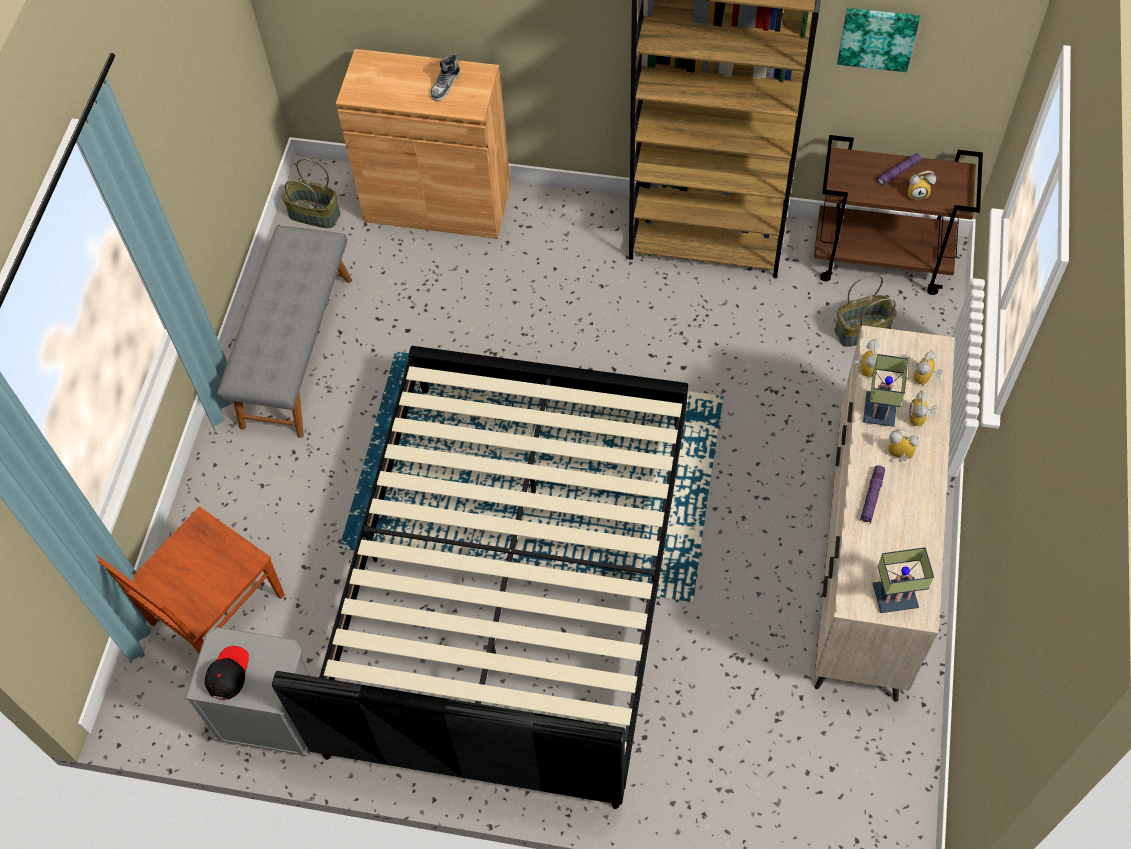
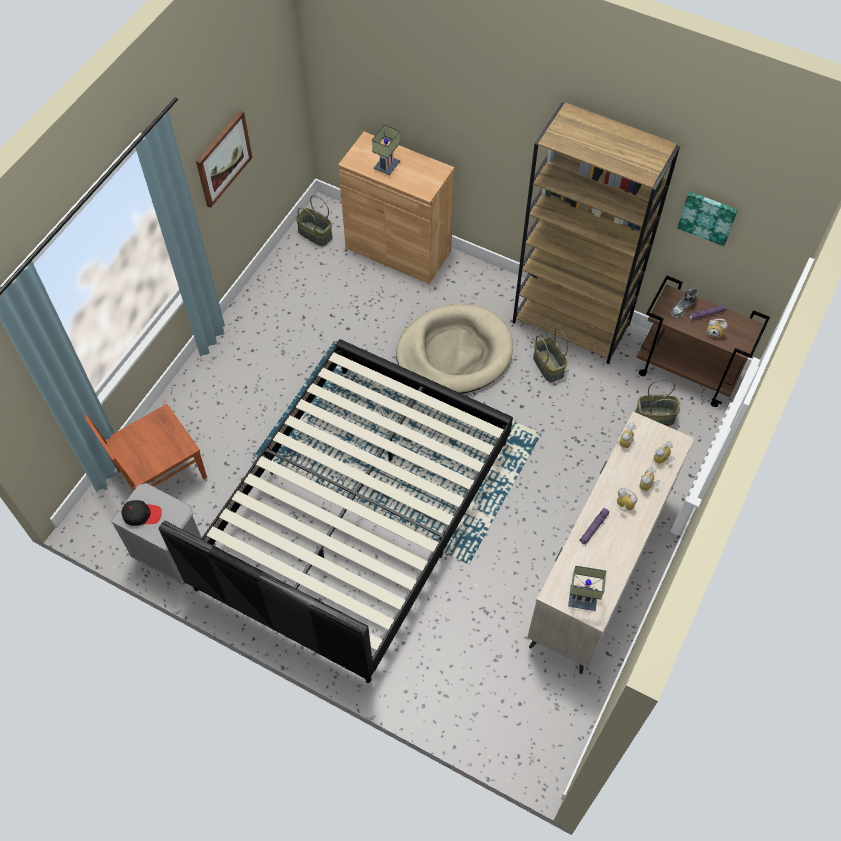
camera: 15 degrees right, 0 degrees up
(180, 133) = (223, 158): none -> picture
(228, 674) = (142, 514): black cap -> black cap turned 60 degrees clockwise
(296, 351) = (271, 321): grey bench -> none
(445, 85) = (414, 171): shoe -> shoe (683, 307)
(566, 322) = (454, 353): none -> beige dog bed
(699, 303) = (549, 366): none -> basket
(881, 412) = (622, 474): table lamp -> table lamp (387, 167)

